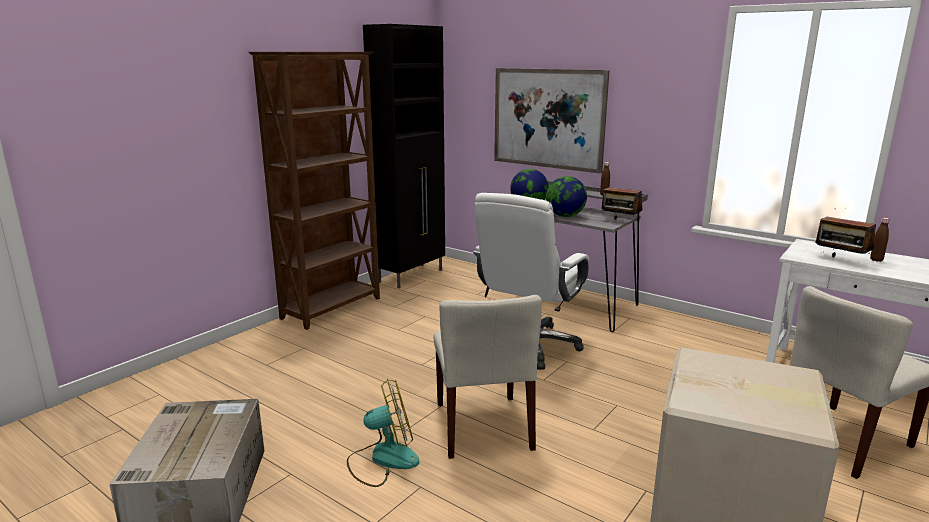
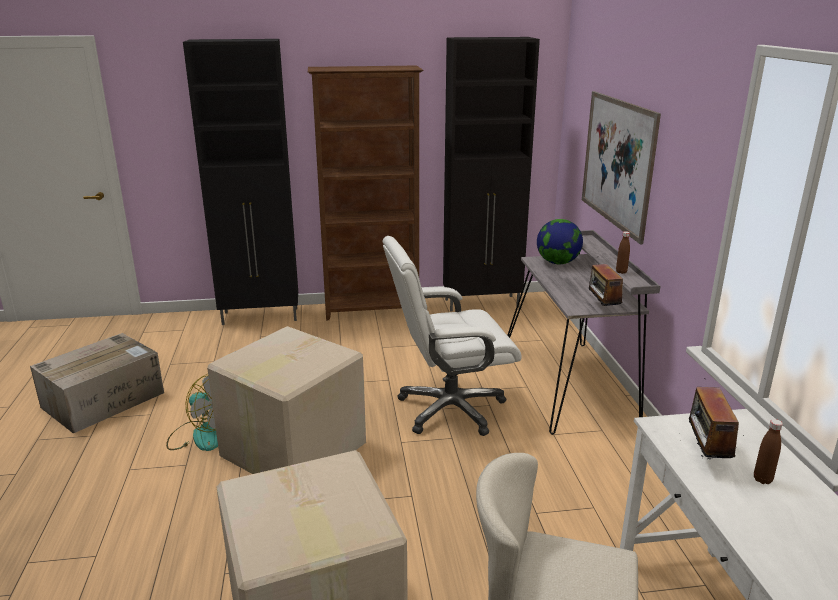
camera: 45 degrees right, 5 degrees up
(231, 350) = (261, 316): none -> black cabinet
(483, 426) = (291, 450): beige chair -> cardboard box
(565, 216) = (562, 284): globe -> none

